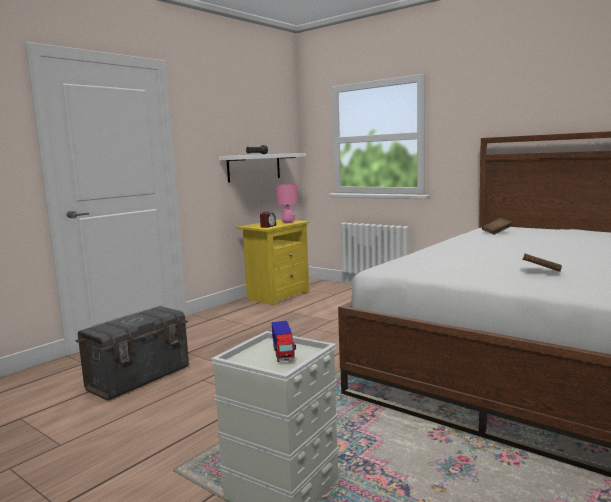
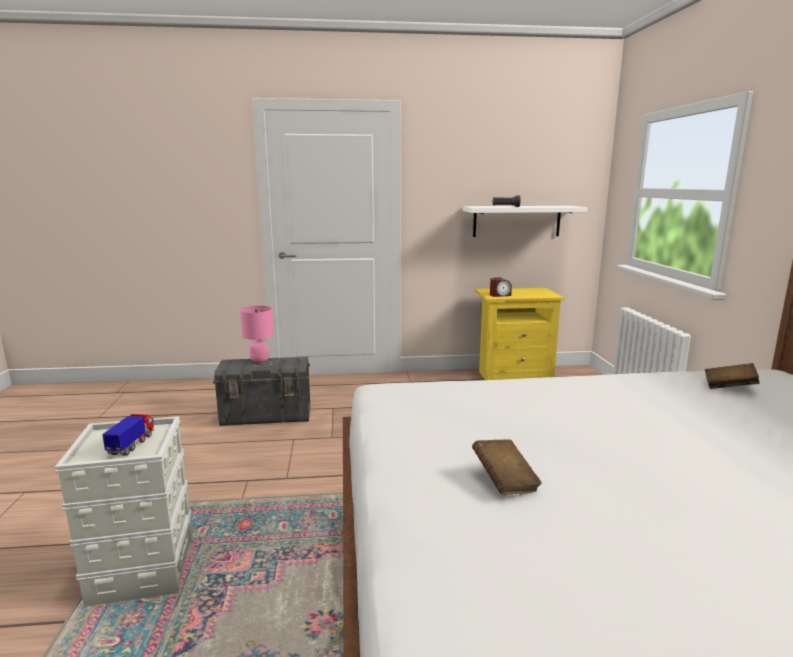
camera: 45 degrees right, 5 degrees up
(283, 353) = (132, 445): toy truck -> toy truck turned 150 degrees clockwise
(288, 223) = (534, 295): pink table lamp -> pink table lamp (259, 361)

